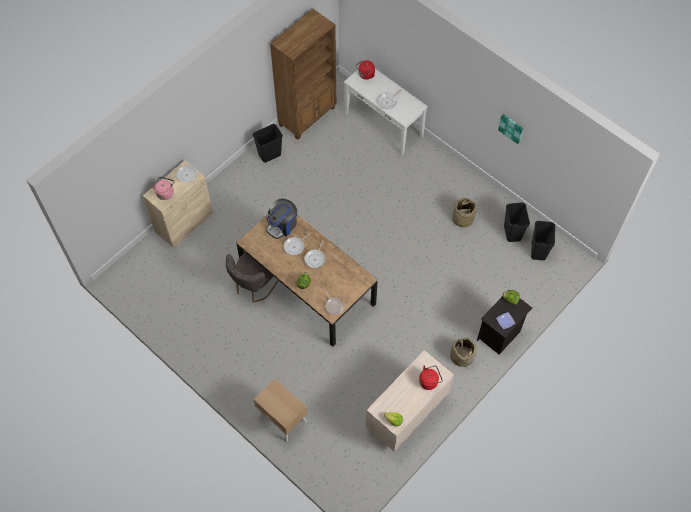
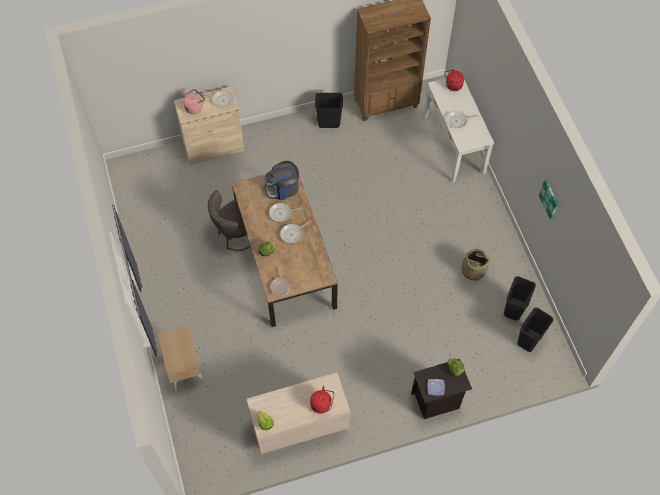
camera: 30 degrees right, 0 degrees up
(461, 356) = (386, 401): basket -> none

